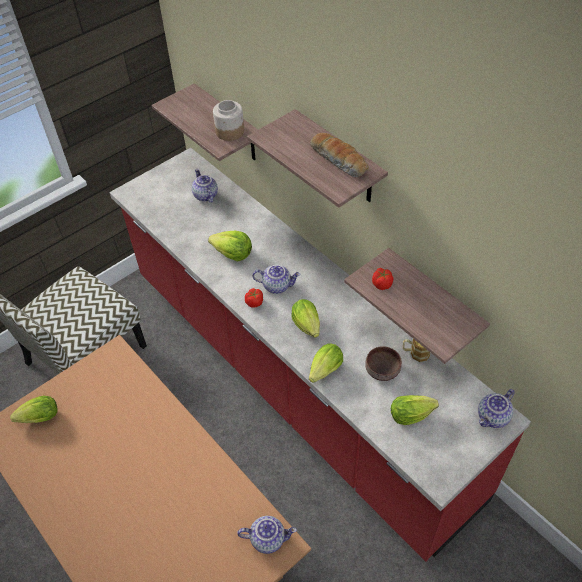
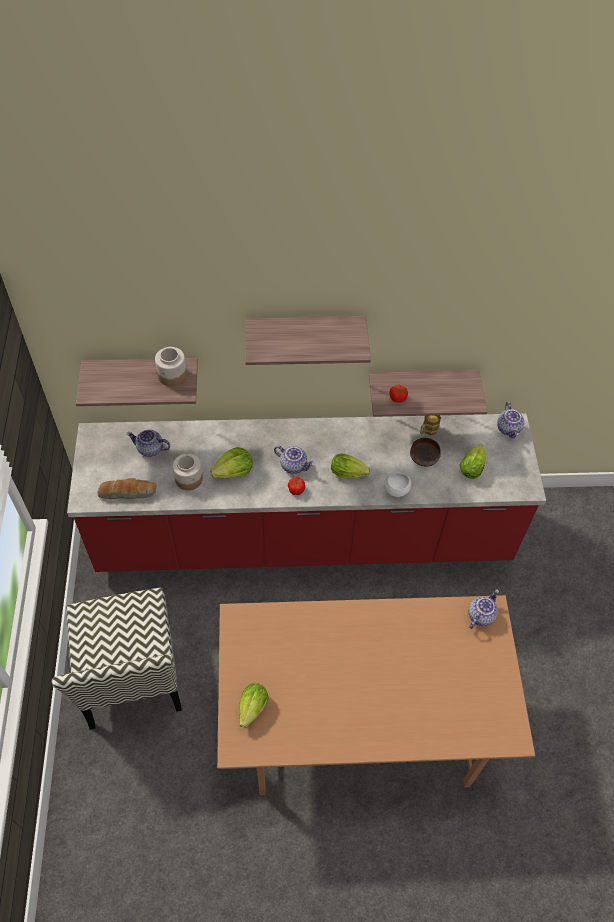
camera: 55 degrees left, 5 degrees up
(200, 233) = (189, 479): none -> jar
(277, 285) = (294, 465): teapot -> teapot turned 75 degrees clockwise
(324, 372) = (396, 490): lettuce -> white bowl
(339, 160) = (329, 331): bread -> bread (128, 492)

